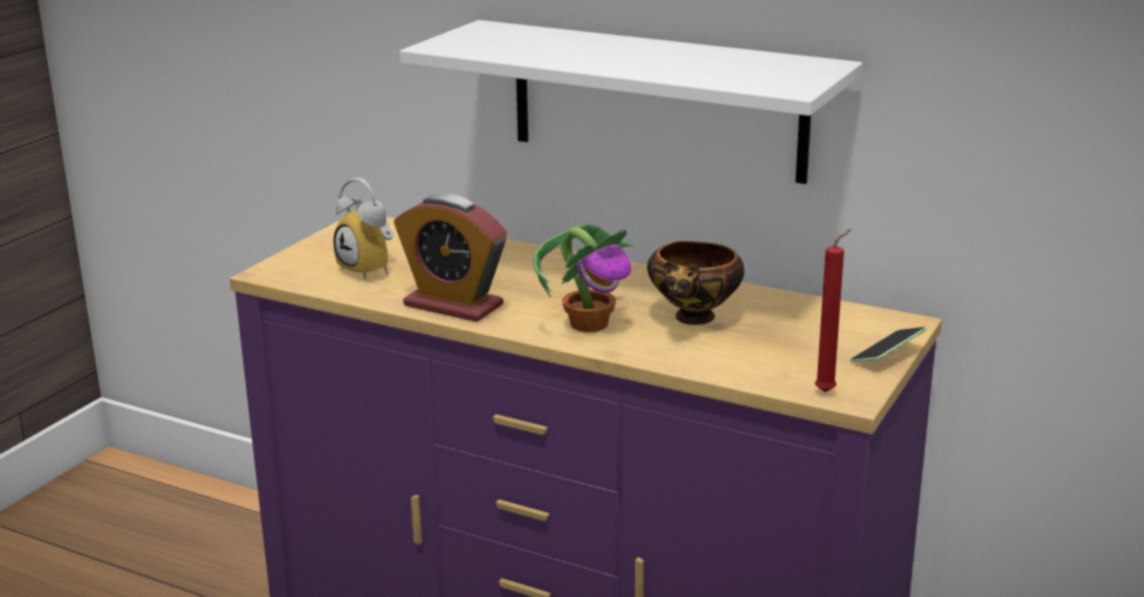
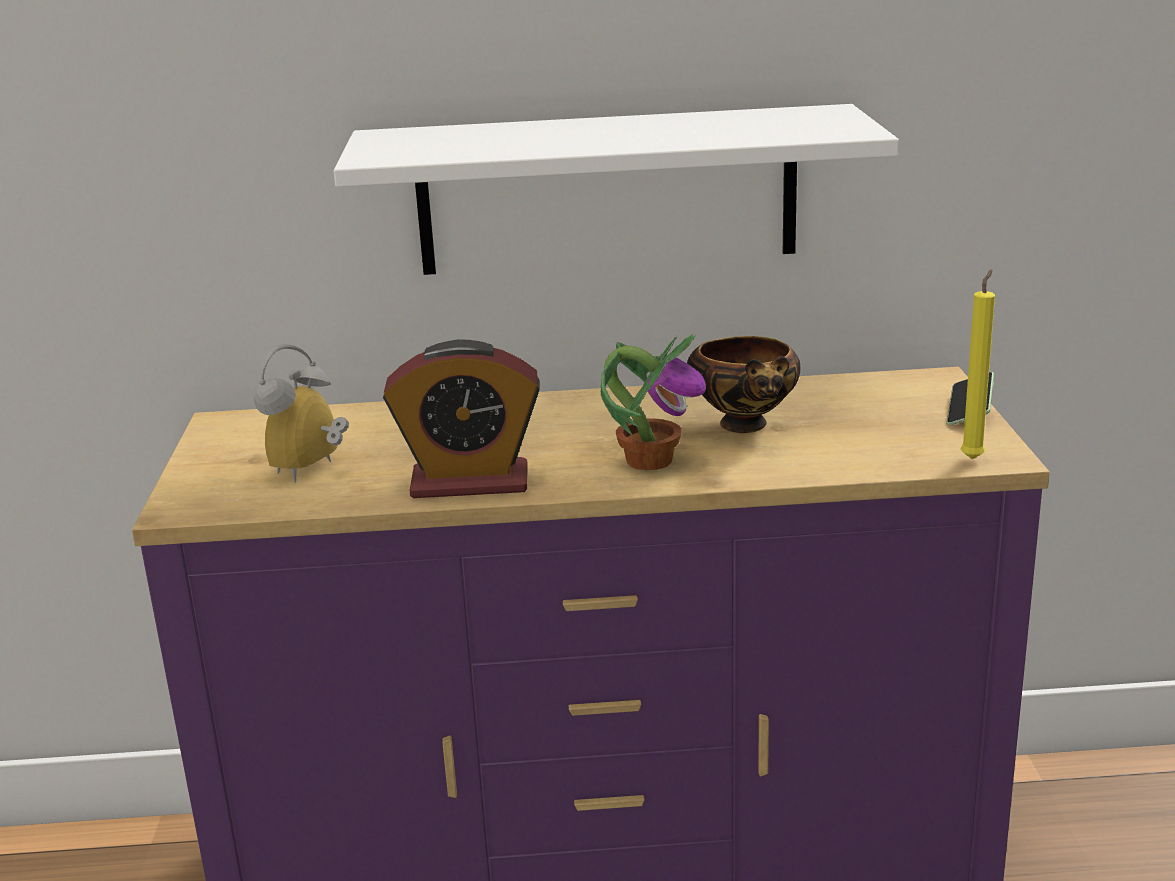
camera: 30 degrees left, 0 degrees up
(372, 269) = (312, 470): alarm clock -> alarm clock turned 105 degrees clockwise
(828, 391) = (973, 457): red candle -> yellow candle

